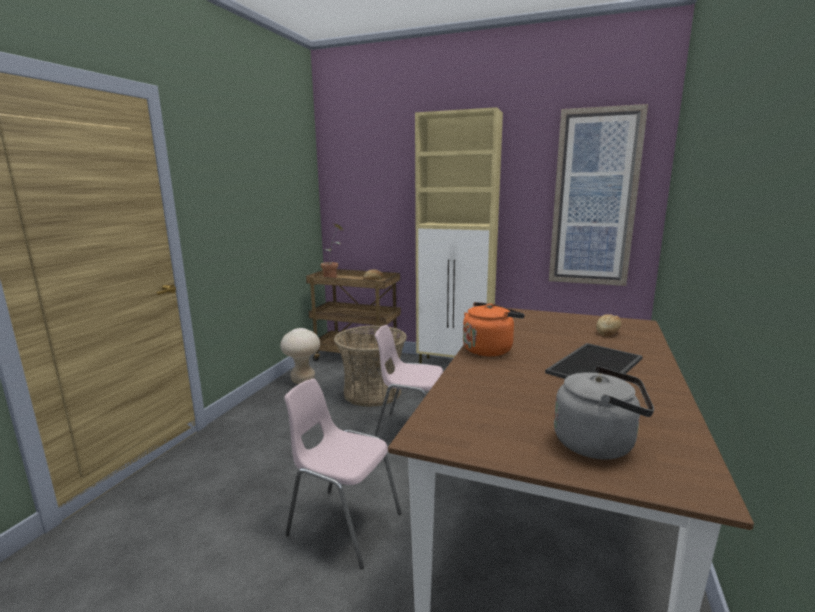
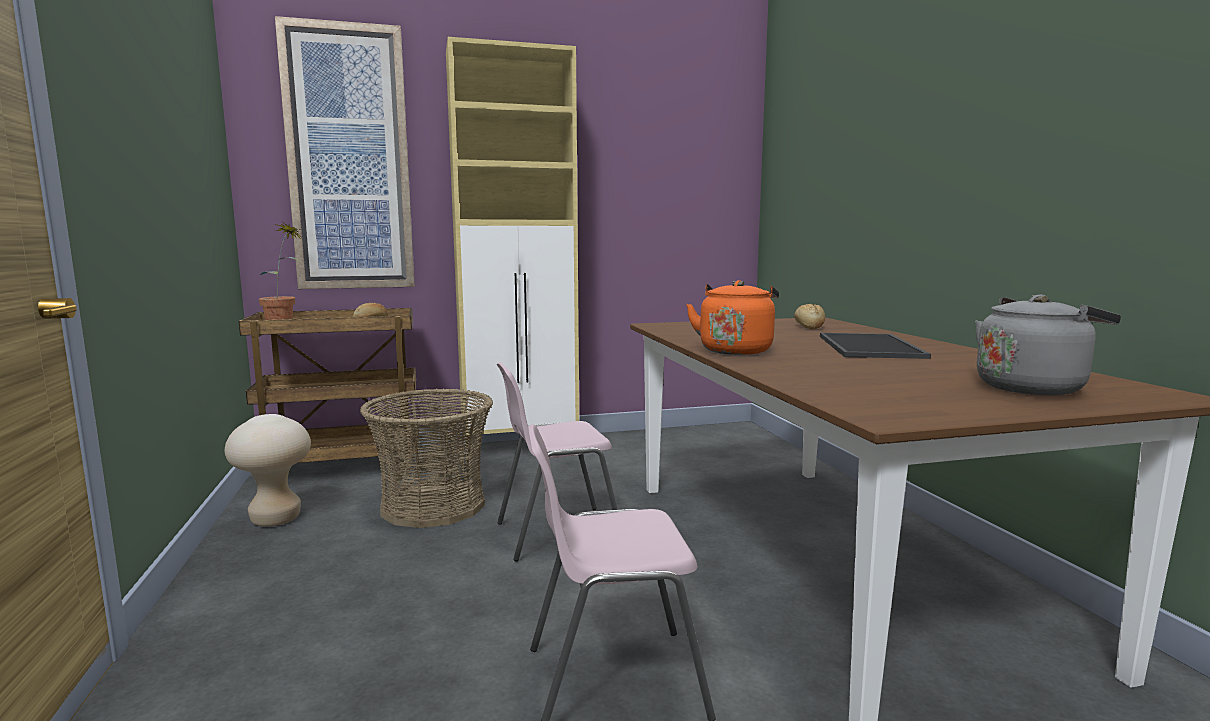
camera: 35 degrees left, 5 degrees down
(594, 199) = (684, 188): picture -> picture (349, 160)

